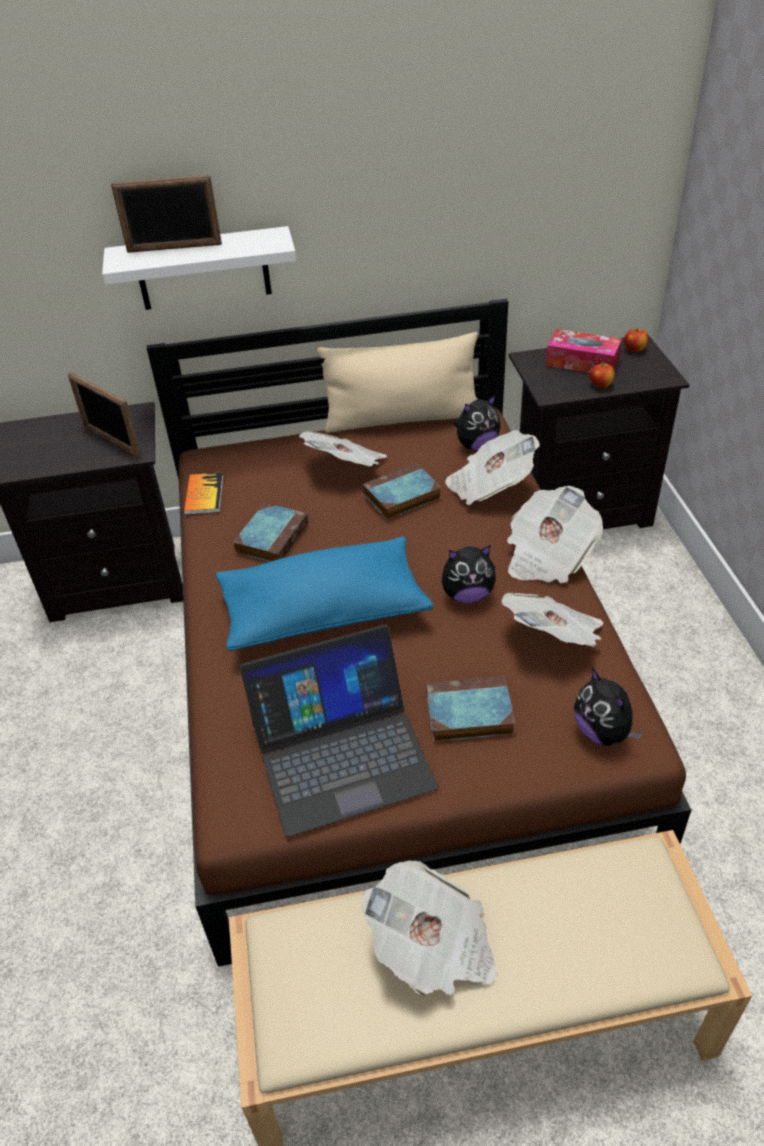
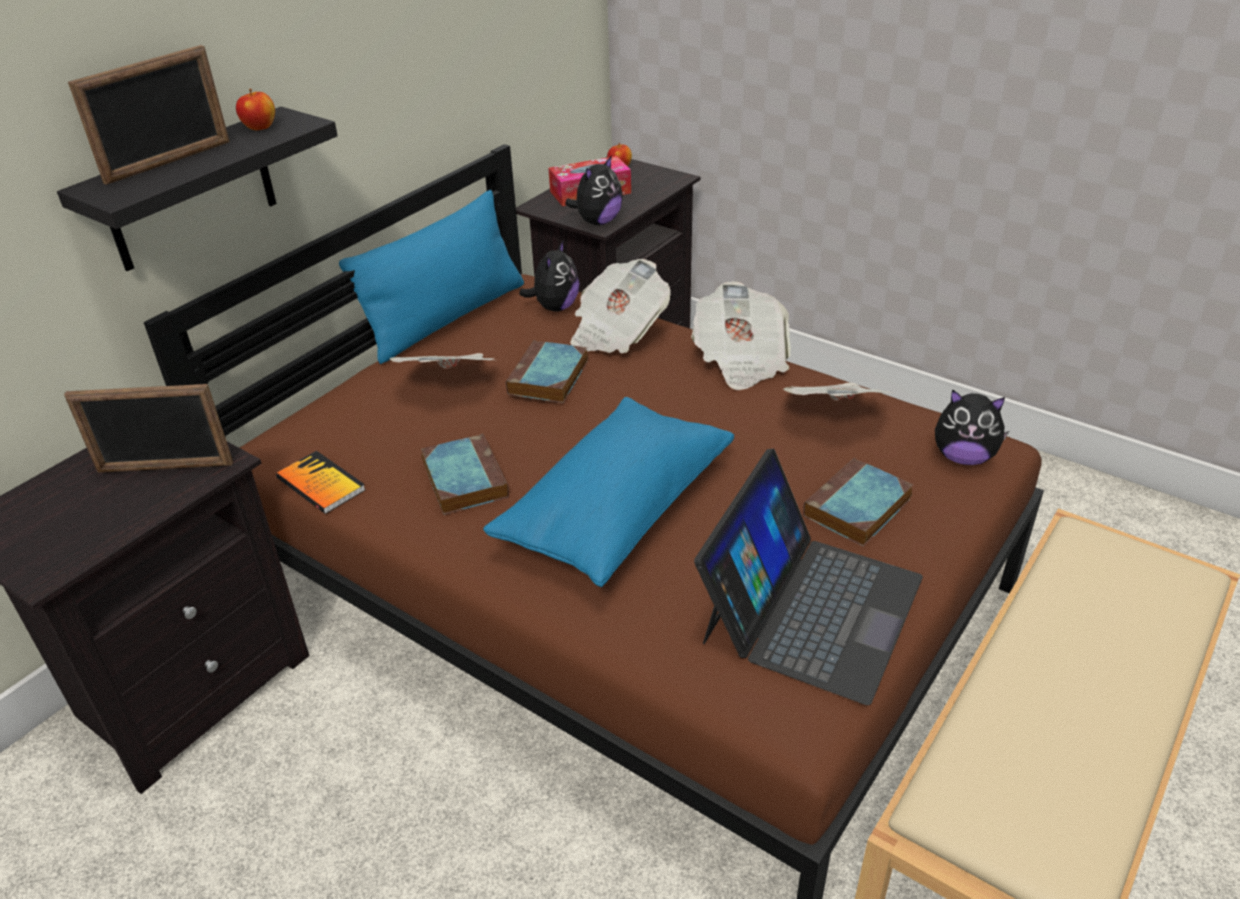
camera: 45 degrees left, 5 degrees down
(203, 269) = (191, 191): white shelf -> black shelf
(402, 419) = (446, 318): beige pillow -> blue pillow
(433, 947) = (1057, 705): newspaper -> none
(467, 595) = (721, 423): plush toy -> plush toy (597, 222)
(601, 385) = (633, 203): apple -> apple (260, 127)

